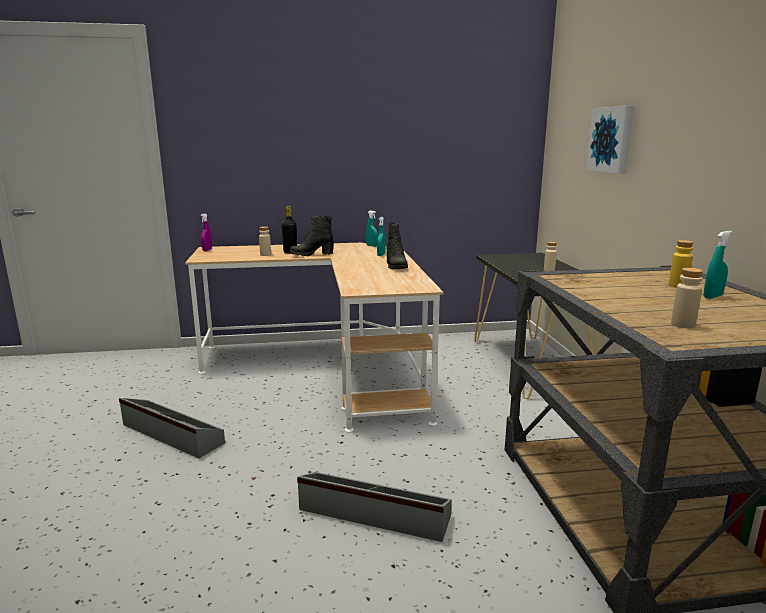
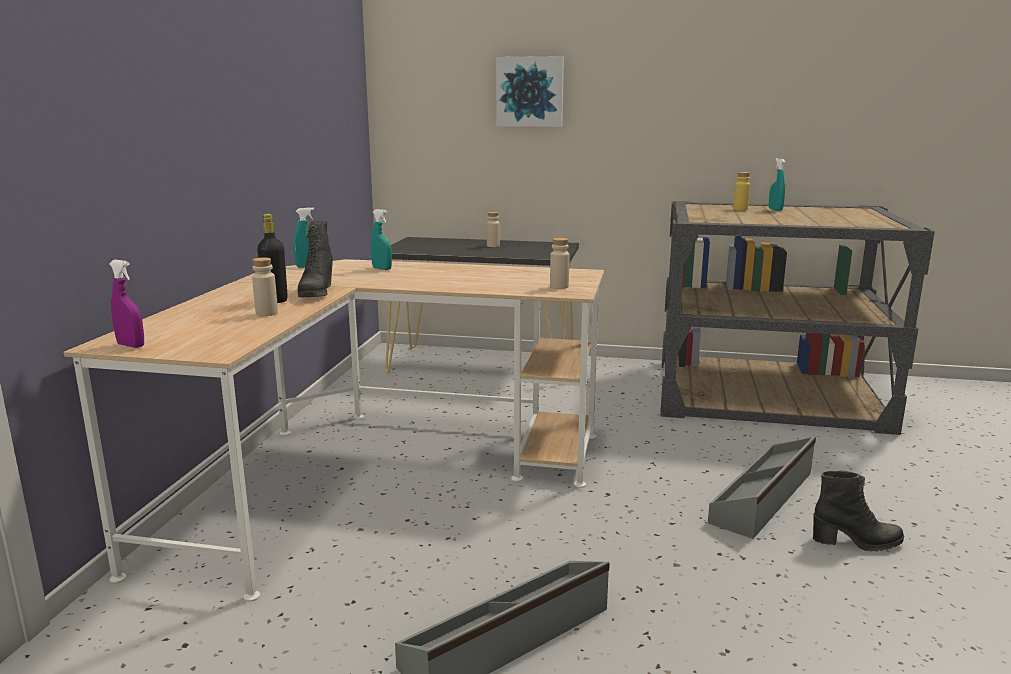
camera: 70 degrees left, 0 degrees up
(395, 266) = (462, 270): black boot -> black boot (856, 542)
(683, 324) = (850, 221): beige bottle -> beige bottle (559, 287)

